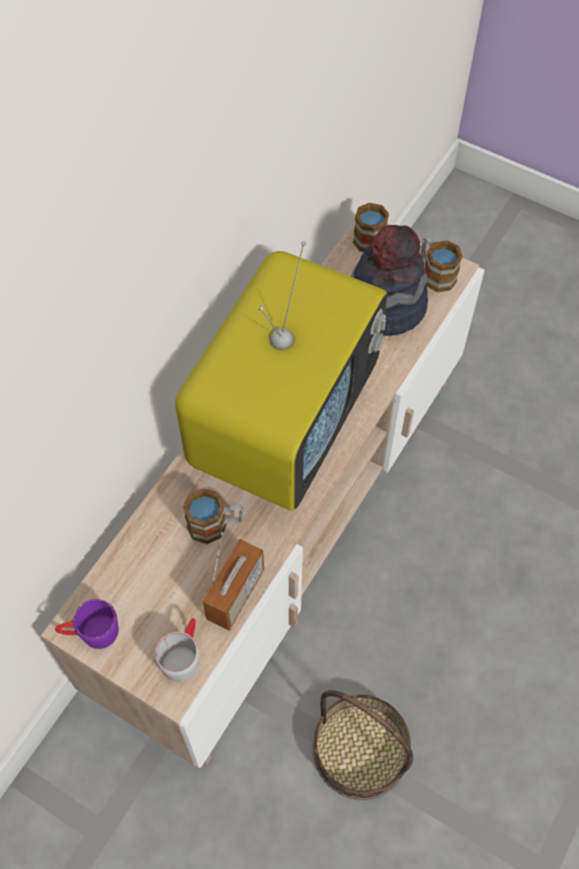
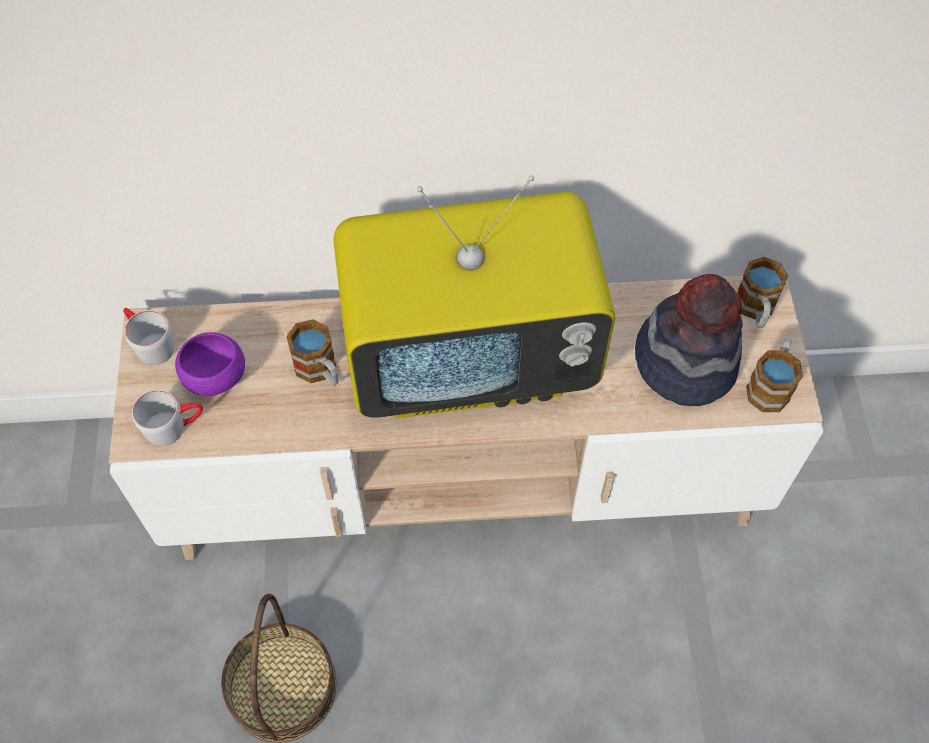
camera: 55 degrees right, 0 degrees up
(91, 633) = (149, 343): purple mug -> grey mug
(163, 601) = (215, 378): none -> purple bowl
(235, 594) = (261, 430): radio -> none

